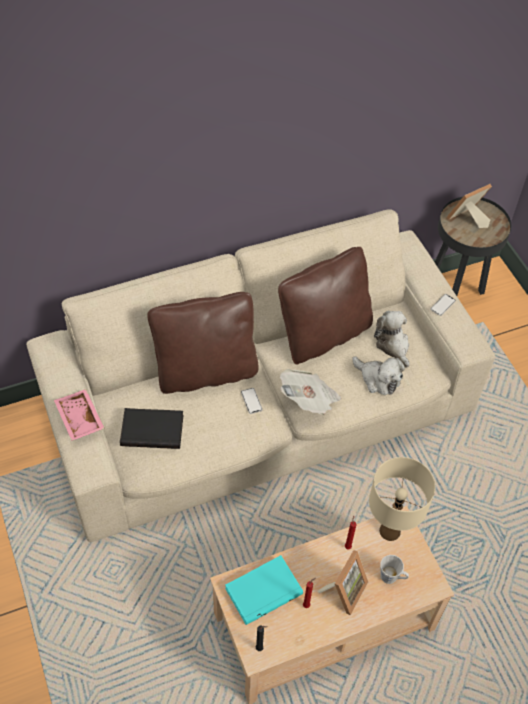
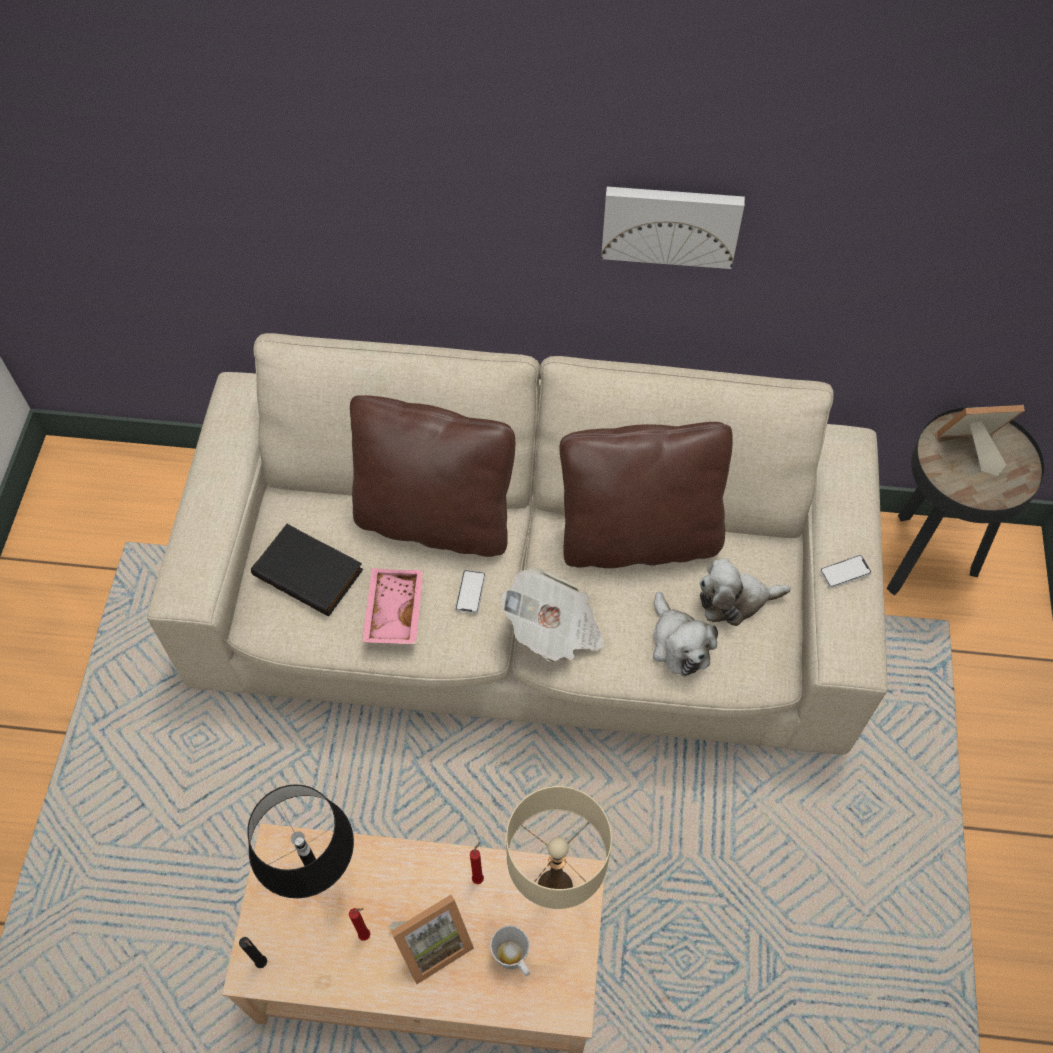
camera: 30 degrees right, 5 degrees up
(78, 419) = (211, 512): pink tray -> pink tray (392, 611)
(263, 590) = (320, 880): turquoise book -> black table lamp
(293, 146) = (671, 223): none -> picture
(393, 345) = (735, 600): plush toy -> plush toy turned 105 degrees counterclockwise

